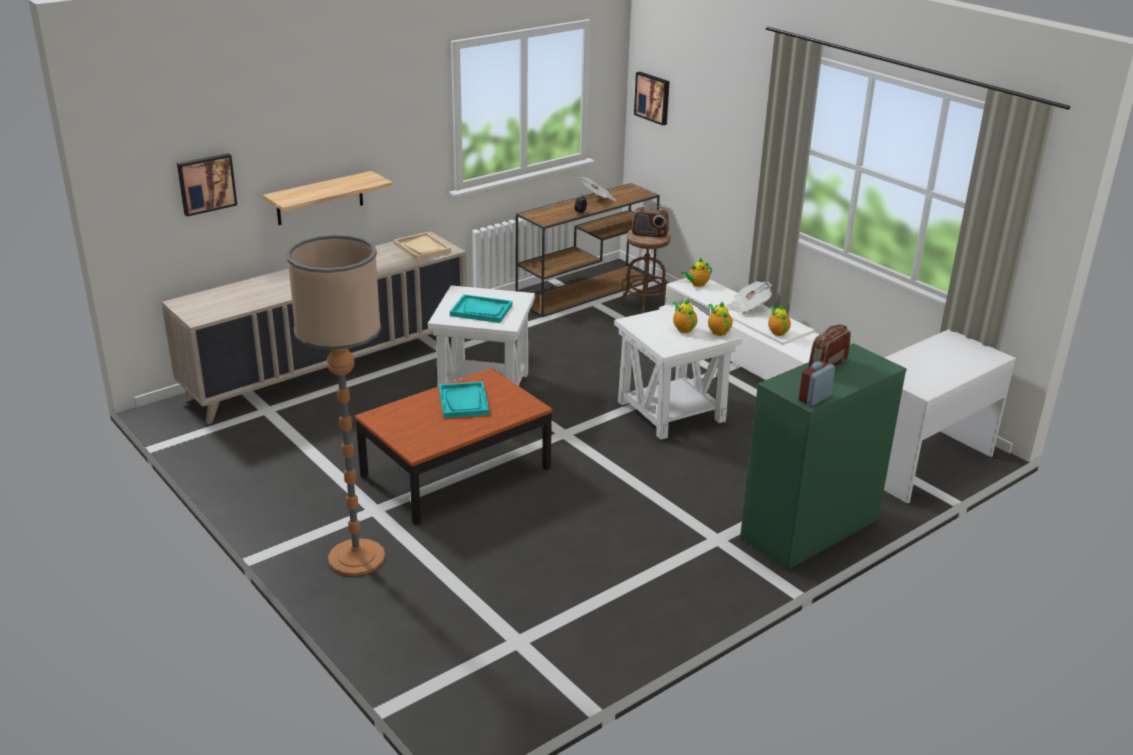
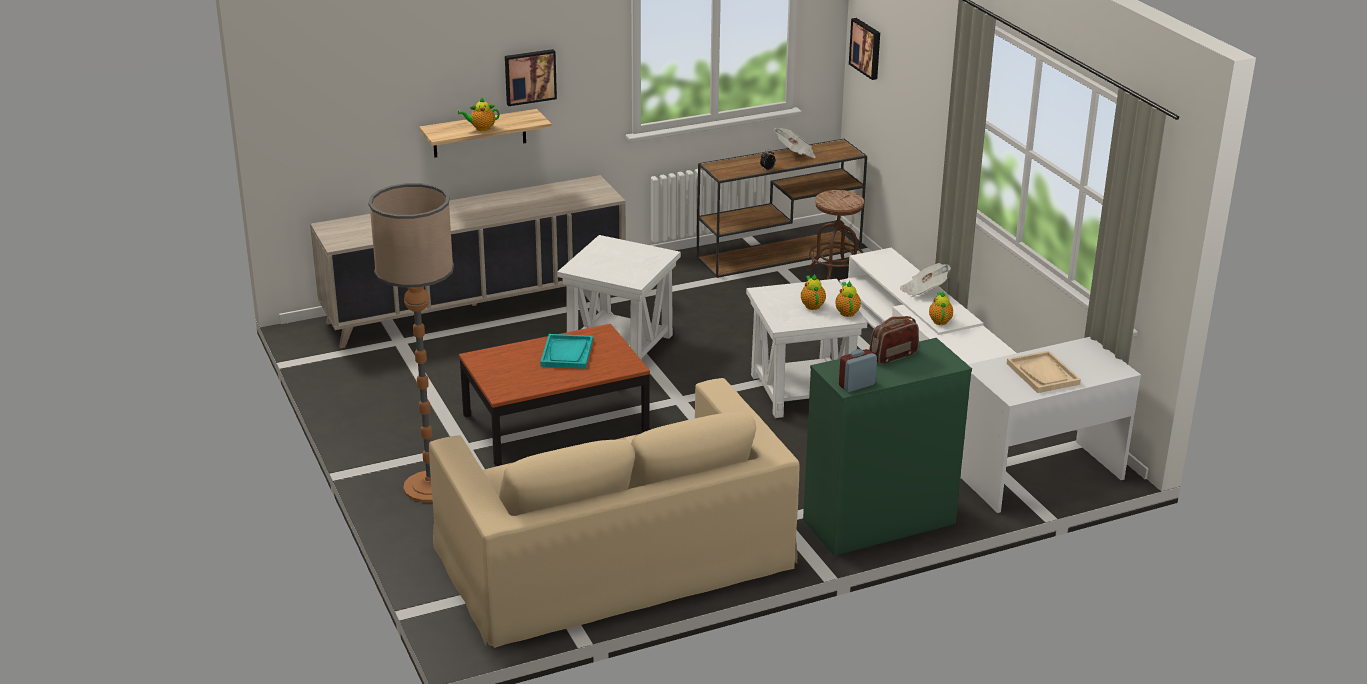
camera: 15 degrees right, 0 degrees up
(206, 183) = (362, 112): picture -> picture (529, 76)
(422, 248) = (583, 192): beige tray -> beige tray (1043, 374)
(481, 310) = (616, 264): turquoise tray -> none
(577, 604) = (614, 556): none -> beige sofa
(649, 234) = (841, 199): radio -> none
(697, 284) = (882, 259): teapot -> teapot (481, 128)

